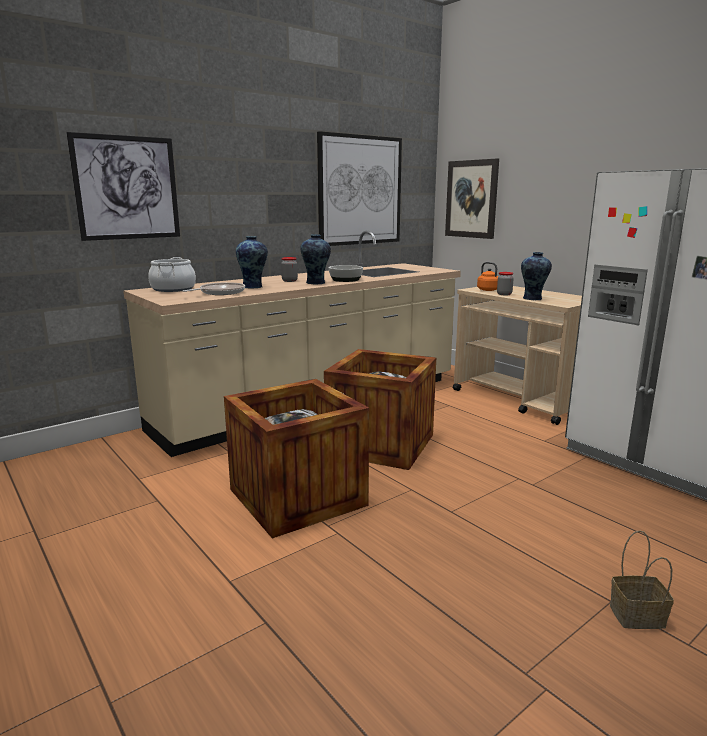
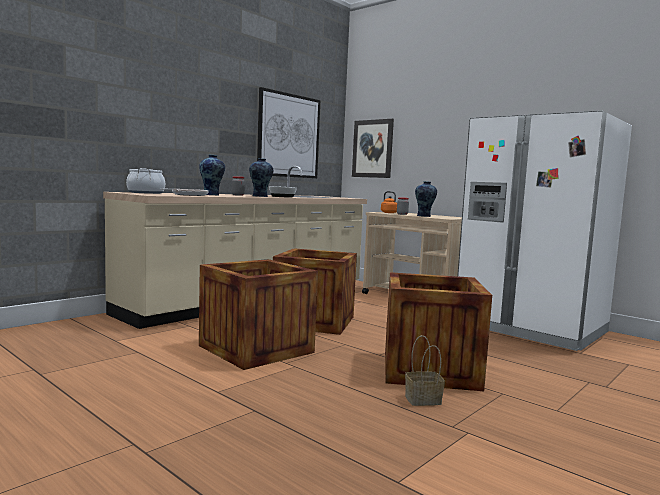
camera: 10 degrees left, 10 degrees down
(127, 188) = (114, 111): picture -> none
(514, 545) = (429, 370): none -> crate
(636, 617) = (520, 400): basket -> basket (422, 400)

